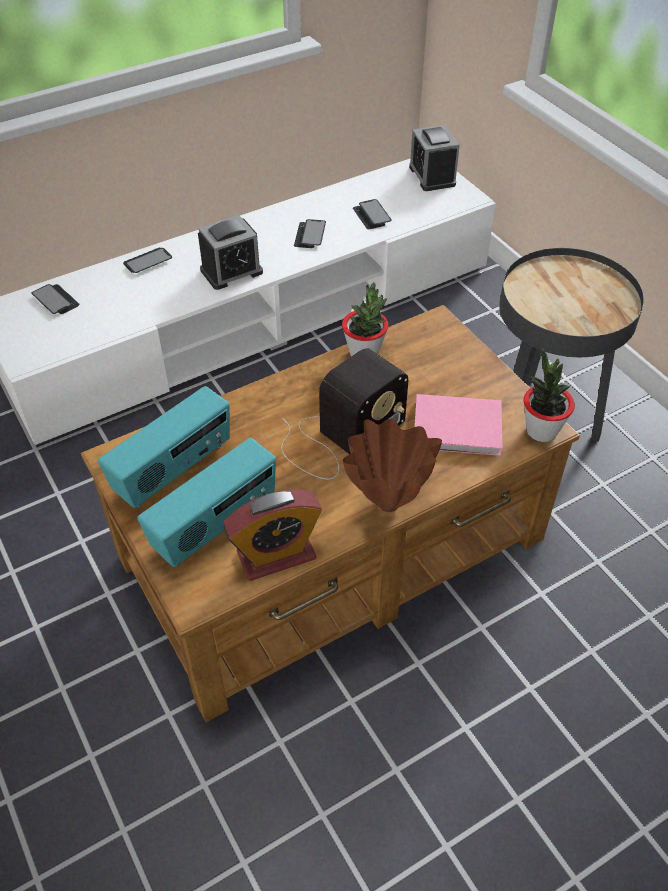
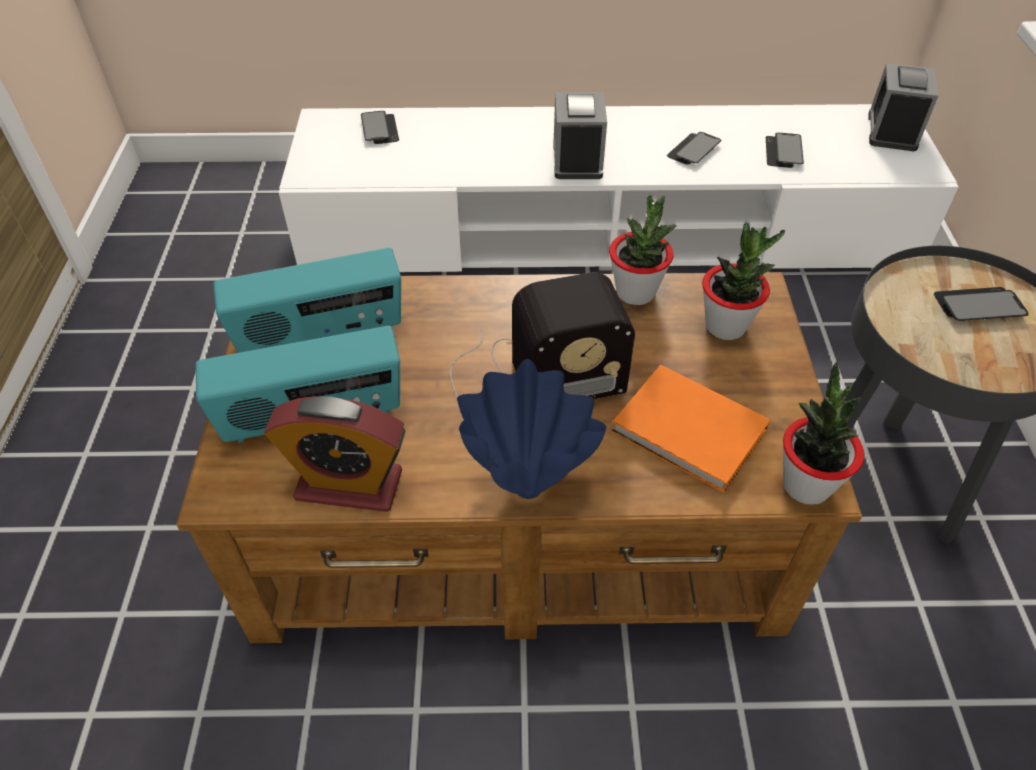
camera: 30 degrees right, 0 degrees up
(148, 261) = (497, 121): phone -> phone (978, 306)
(231, 271) = (577, 159): alarm clock -> alarm clock turned 90 degrees clockwise
(386, 504) = (525, 486): brown vase -> blue vase
(434, 353) = (726, 326): none -> potted plant
(459, 429) = (691, 433): pink book -> orange book

